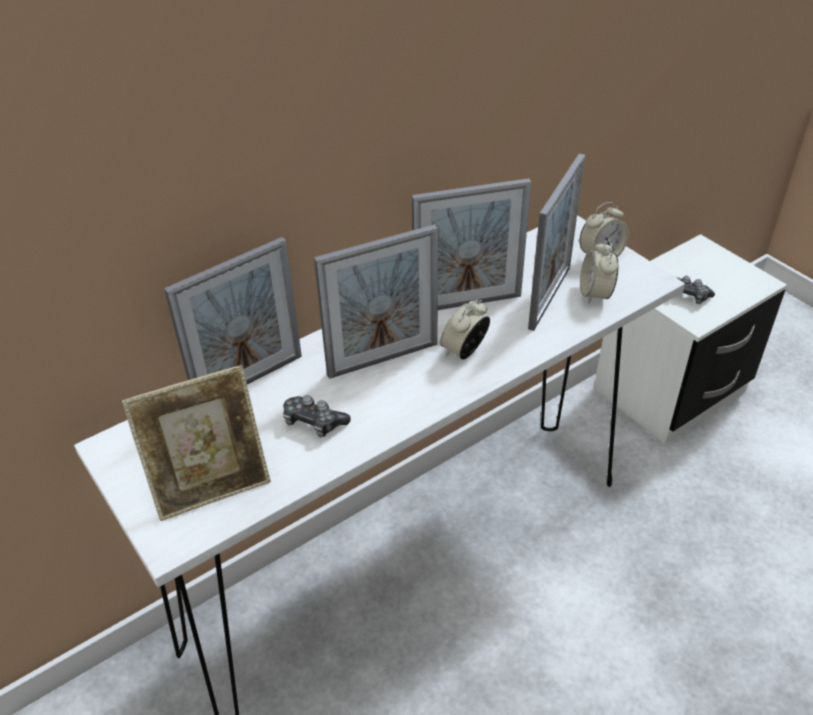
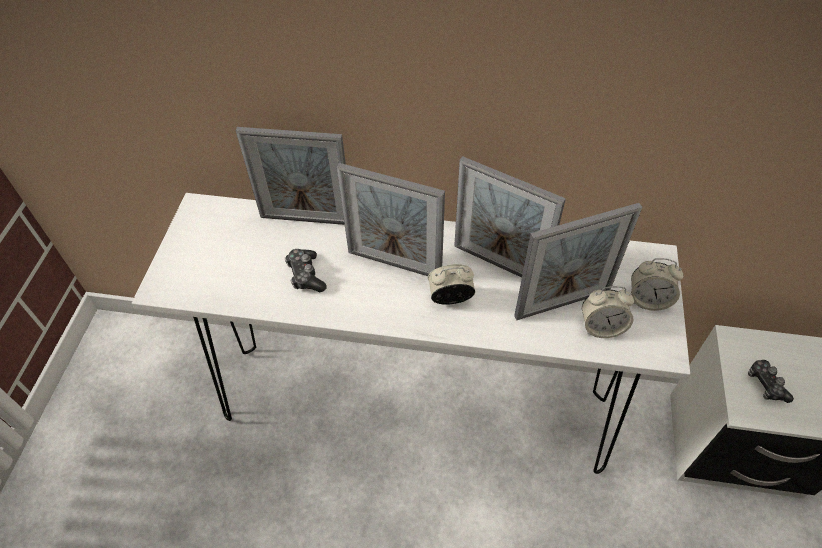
camera: 45 degrees right, 10 degrees up
(211, 485) = (213, 271): picture frame -> none
(595, 294) = (601, 327): alarm clock -> alarm clock turned 135 degrees counterclockwise

